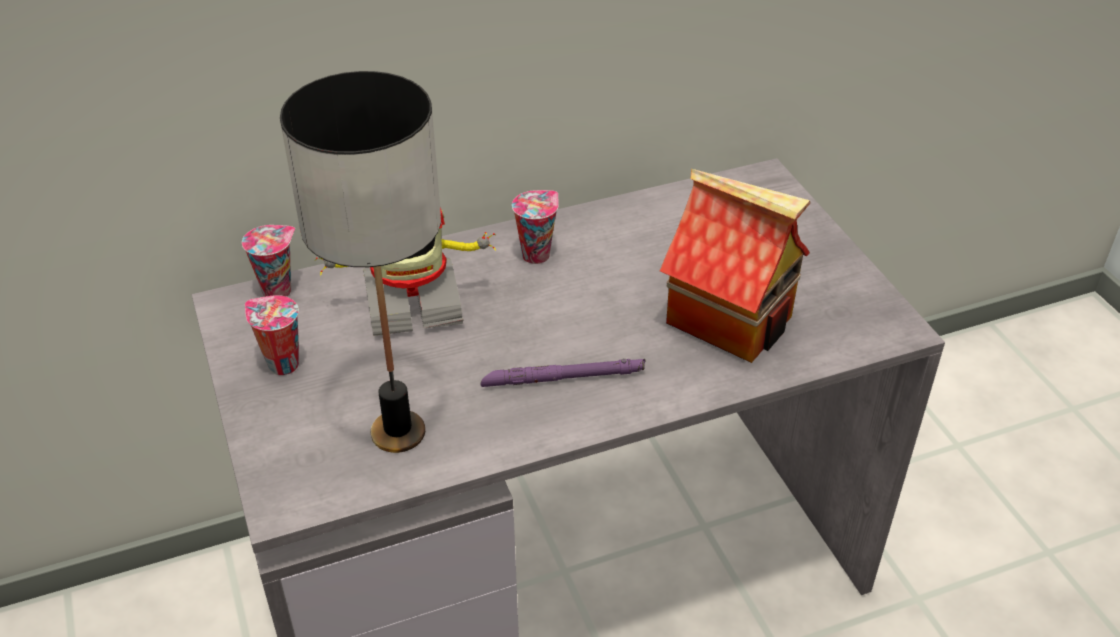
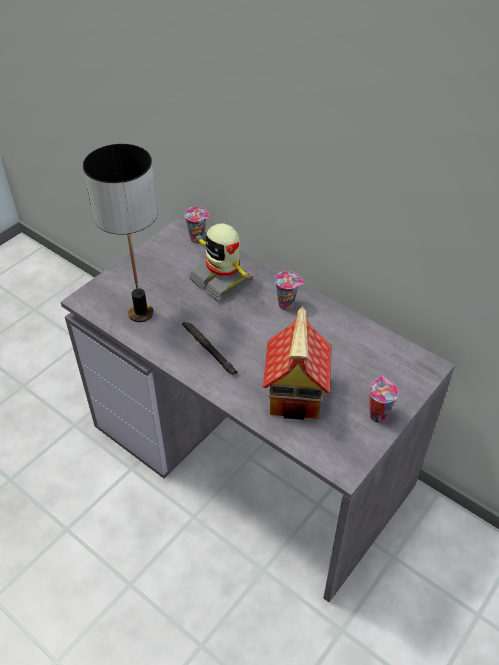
camera: 60 degrees right, 5 degrees up
(281, 364) = (156, 261): cup -> cup (377, 414)
(563, 378) = (209, 350): purple flashlight -> black flashlight

